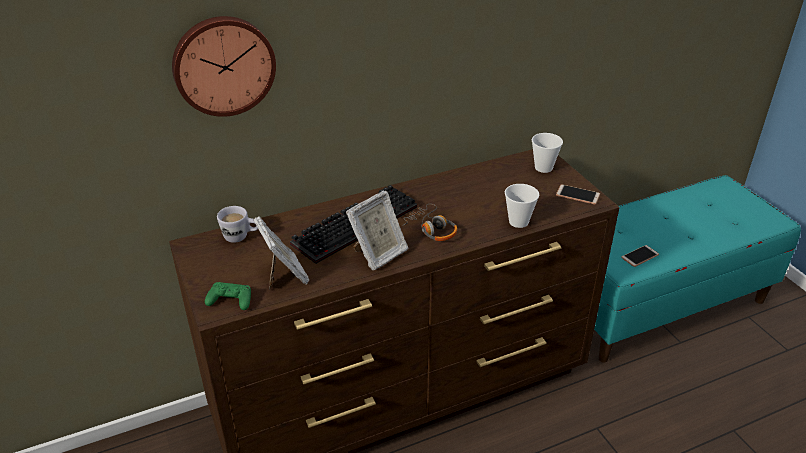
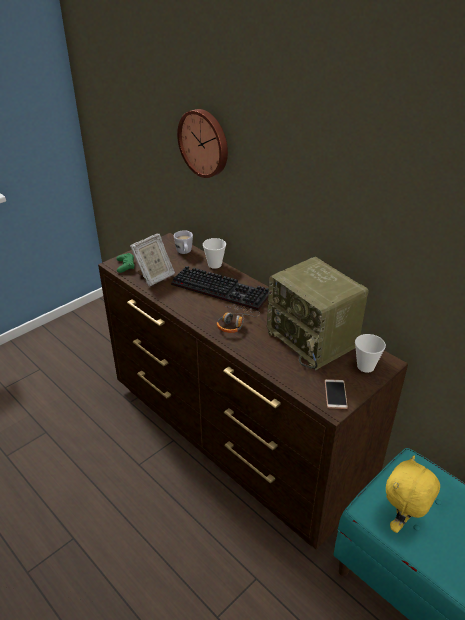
camera: 70 degrees right, 0 degrees up
(378, 254) = (193, 306): picture frame -> none
(489, 185) = (313, 340): none -> radio
(518, 222) = (271, 364): cup -> cup (214, 265)
(640, 256) = (402, 522): phone -> yellow plush toy

